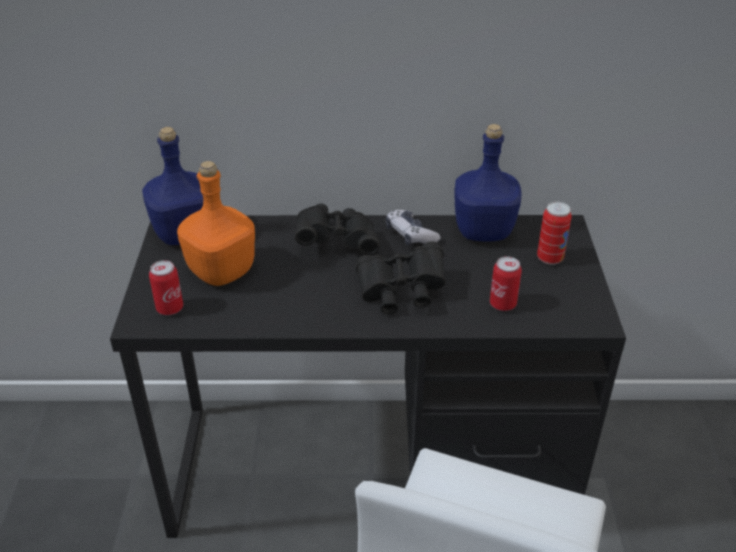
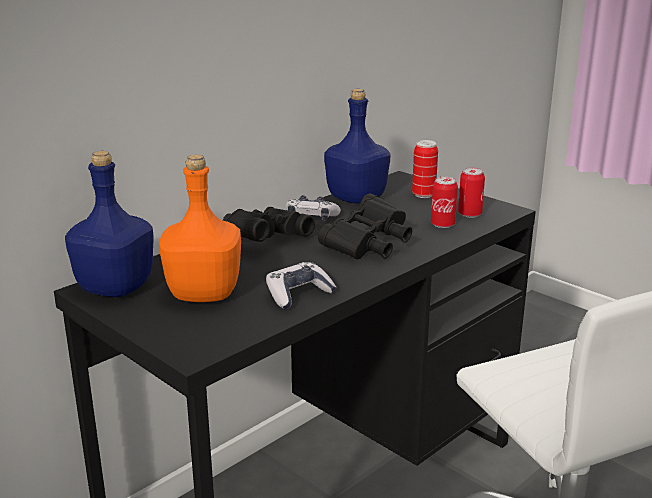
camera: 45 degrees left, 15 degrees down
(170, 308) = (205, 332): can -> can (469, 214)
(273, 311) = (298, 294): none -> game controller

